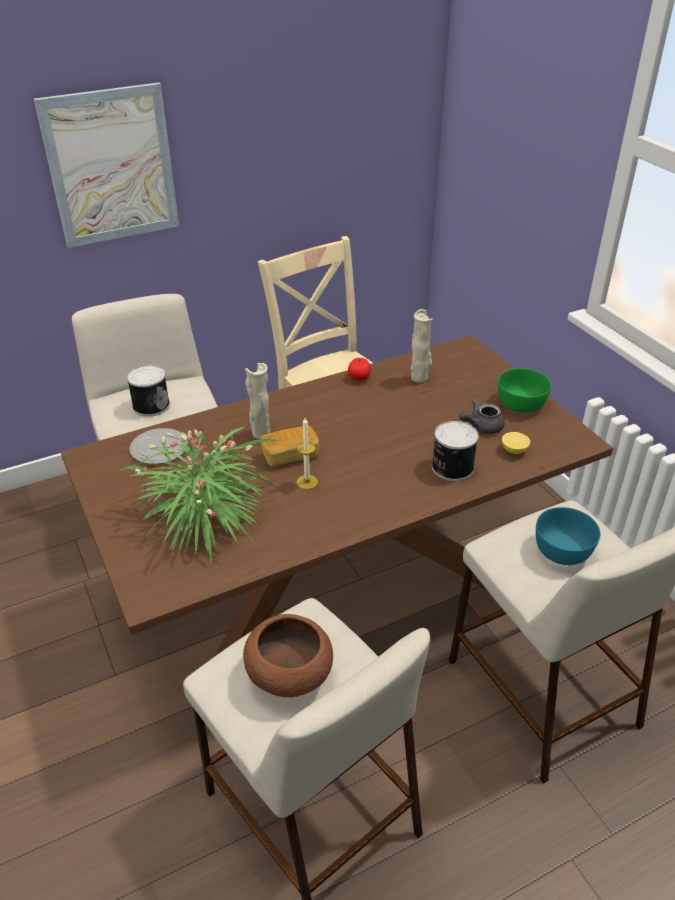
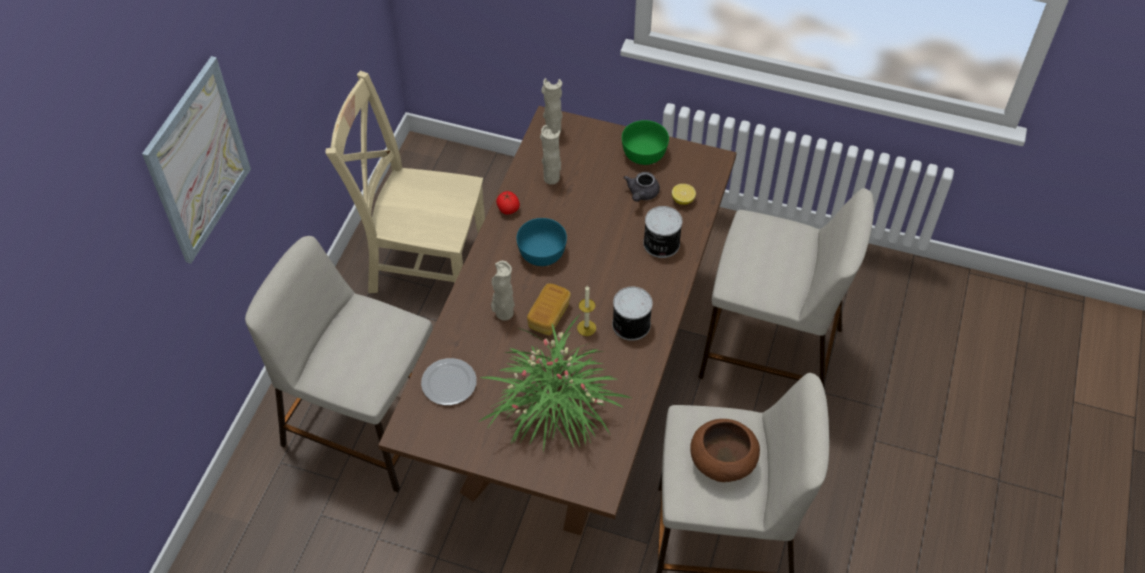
camera: 45 degrees left, 15 degrees up
(150, 405) = (364, 352): can -> can (630, 324)
(463, 352) = (553, 130): none -> beige vase
(562, 550) = (773, 256): turquoise bowl -> turquoise bowl (542, 253)

